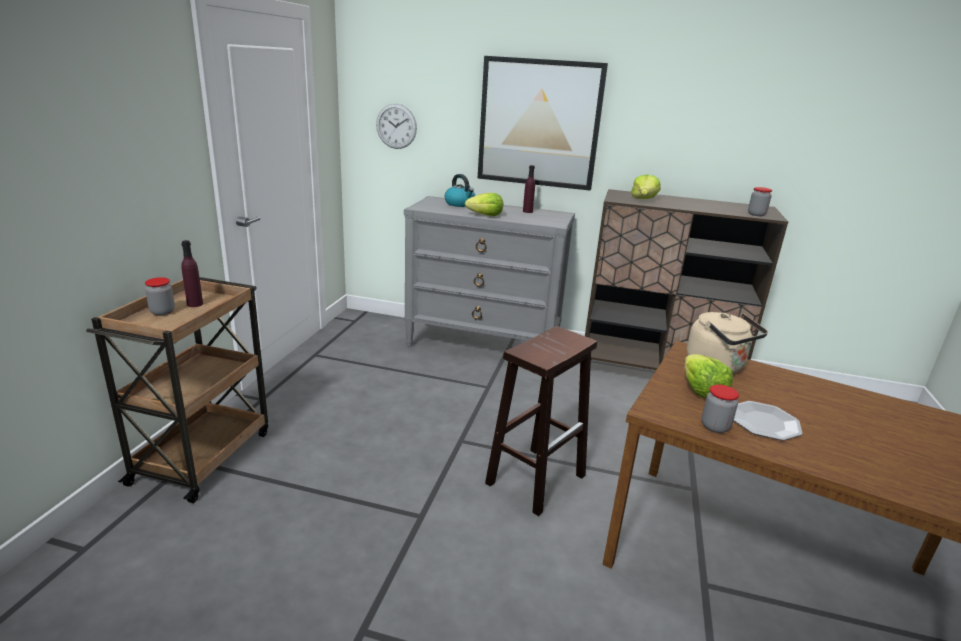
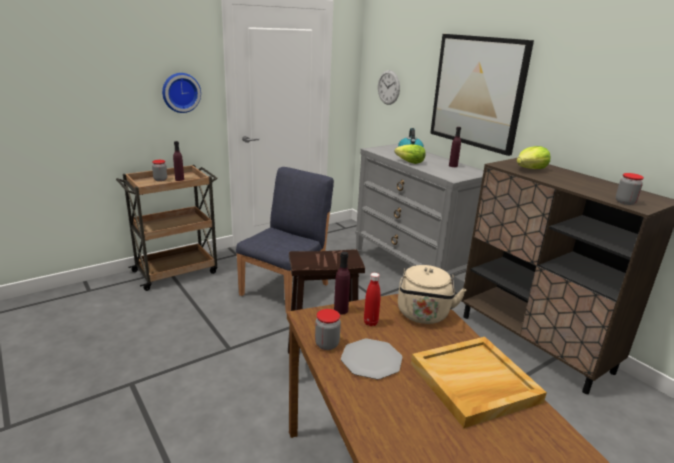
camera: 40 degrees right, 0 degrees up
(155, 157) = (180, 92): none -> wall clock
(386, 416) = (286, 289): none -> blue chair
(662, 390) = (341, 310): none -> purple bottle
(701, 390) = (370, 323): lettuce -> red bottle
(840, 404) = (474, 383): none -> beige tray

